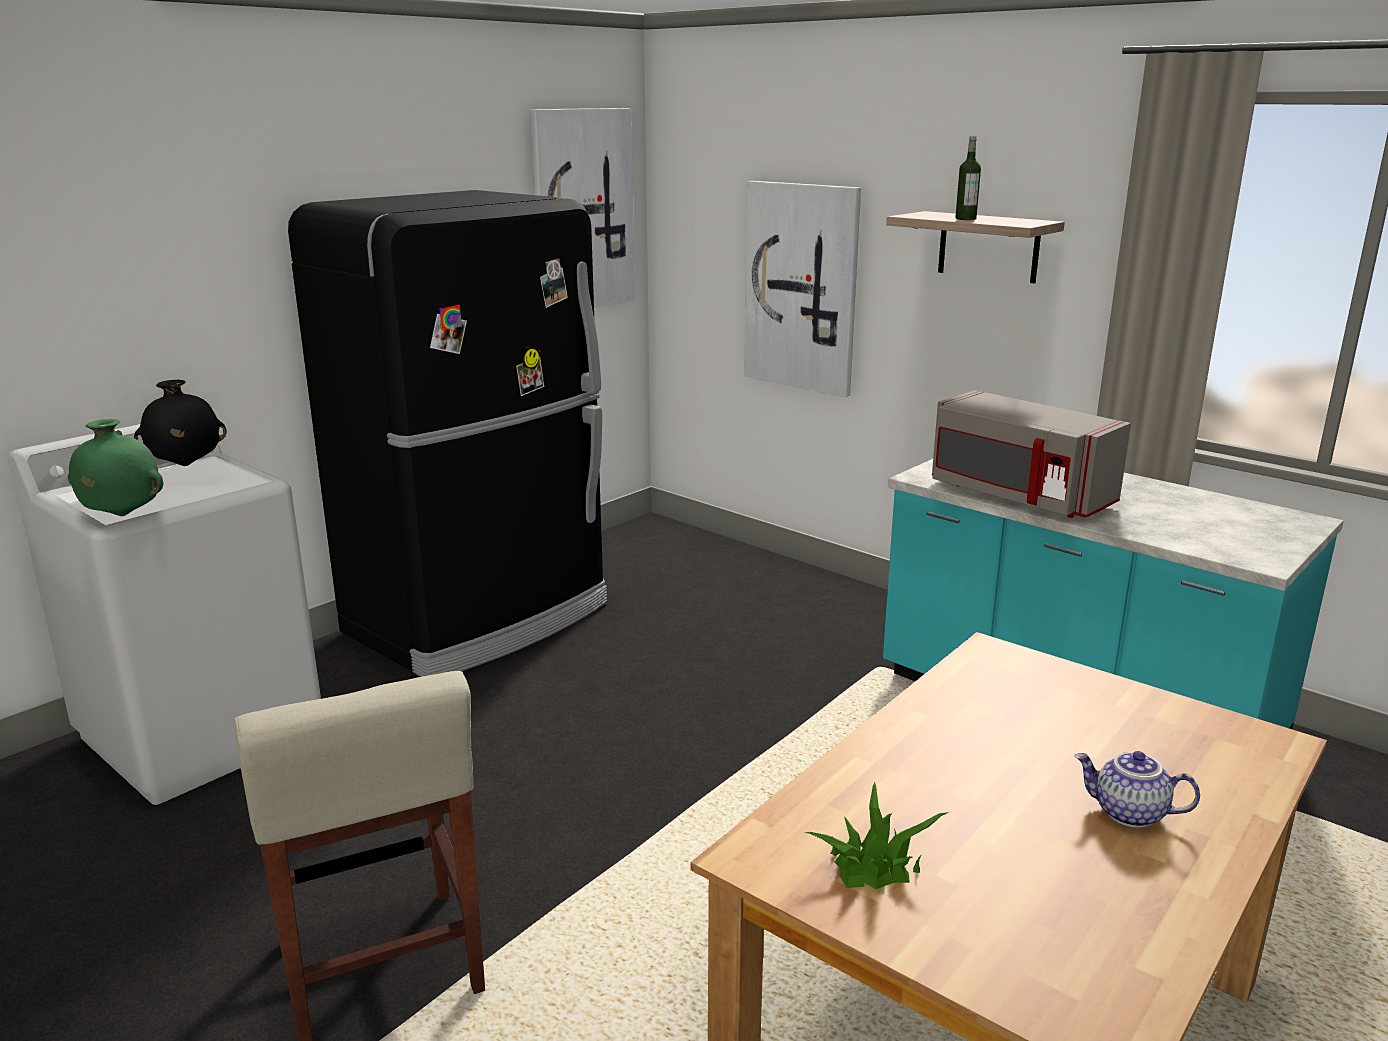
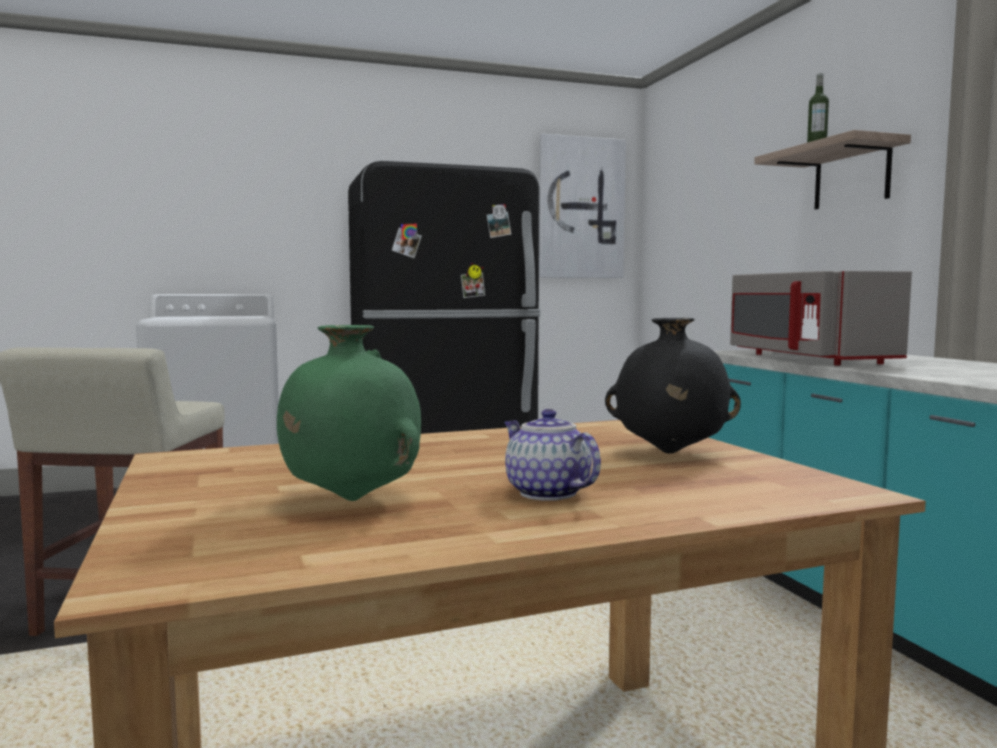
camera: 30 degrees right, 15 degrees down
(122, 516) = (163, 318): green vase -> green vase (350, 500)
(185, 465) = (240, 316): black vase -> black vase (669, 453)
(801, 287) = (725, 248): picture -> none
(874, 865) = (246, 474): potted plant -> none

